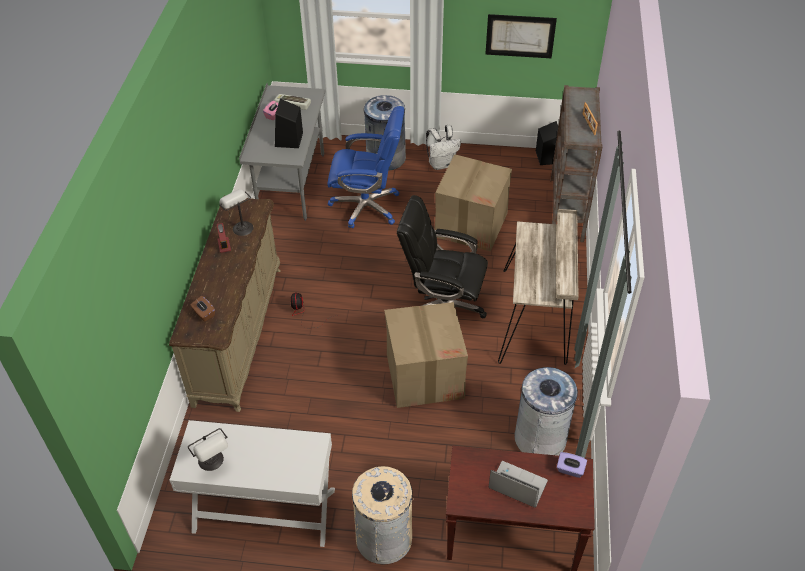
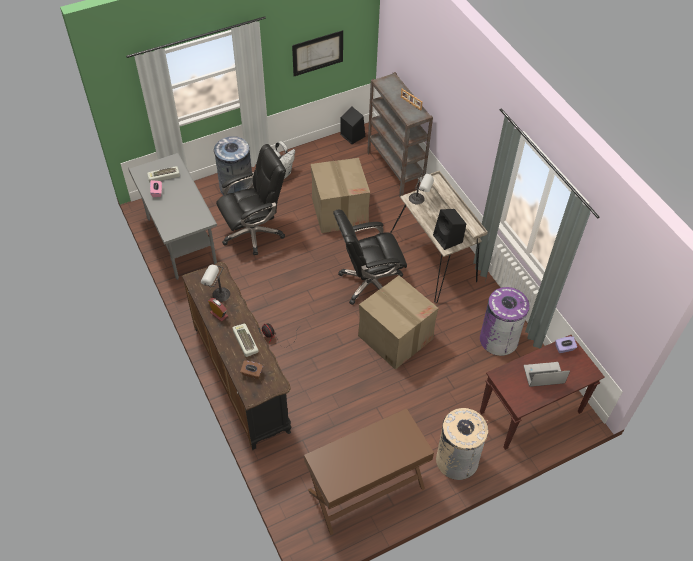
camera: 35 degrees left, 5 degrees up
(214, 463) = (348, 473): table lamp -> table lamp (420, 199)
(224, 281) = (244, 341): none -> keyboard
(240, 334) = (242, 376): beige cabinet -> black cabinet
(264, 510) = (366, 489): white console table -> brown console table
(289, 140) = (188, 207): black speaker -> black speaker (448, 239)
(367, 207) = (254, 233): blue office chair -> black office chair
(540, 438) = (498, 339): grey trash can -> purple trash can

